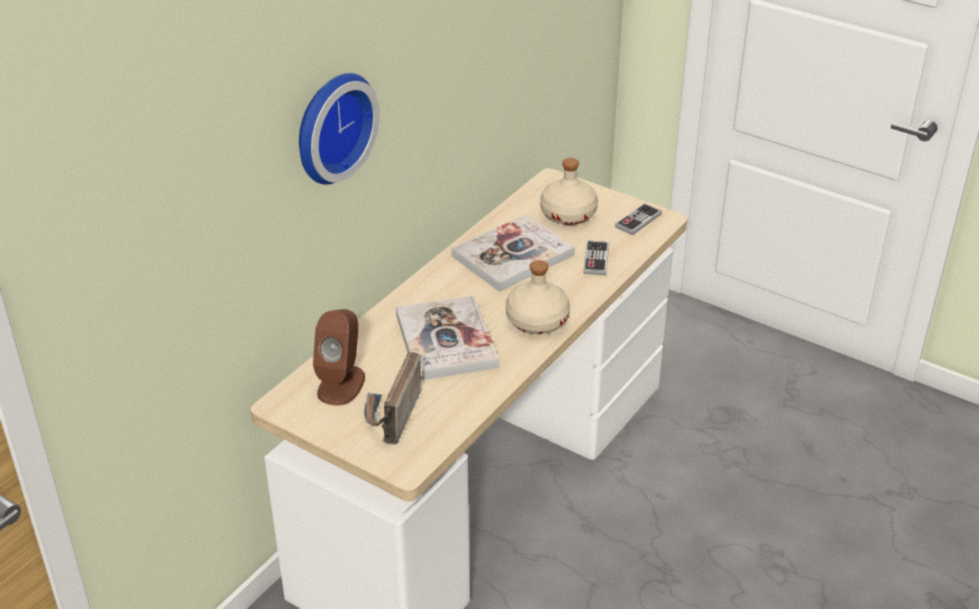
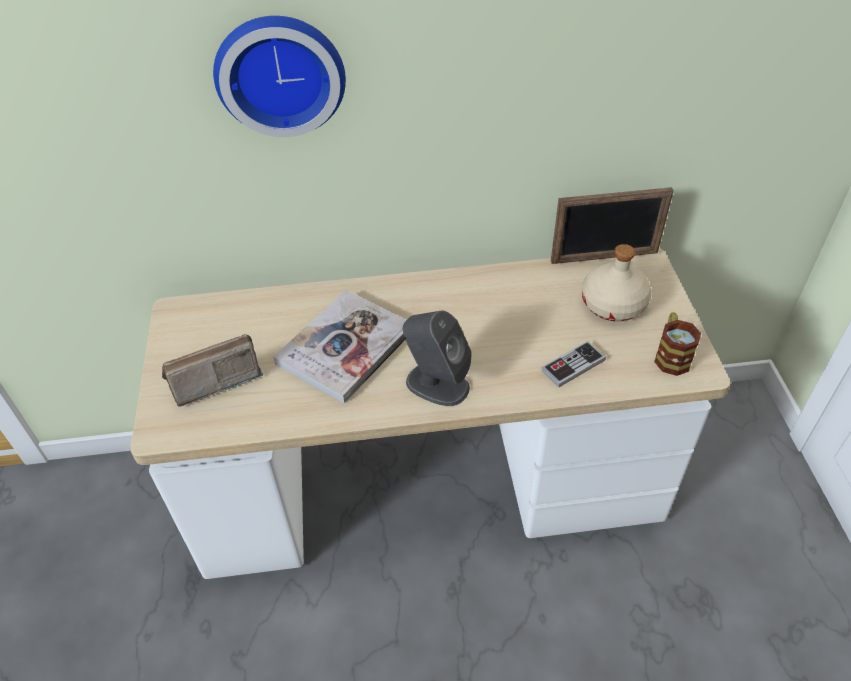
camera: 50 degrees right, 10 degrees up
(341, 384) = (229, 326): brown speaker -> none
(513, 255) = (508, 310): book -> none
(523, 192) = (604, 257): none -> picture frame
(536, 320) = (436, 384): beige bottle -> grey speaker
(638, 221) = (671, 355): game controller -> mug

